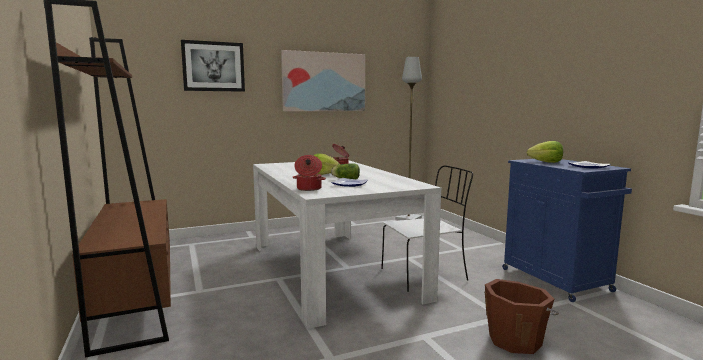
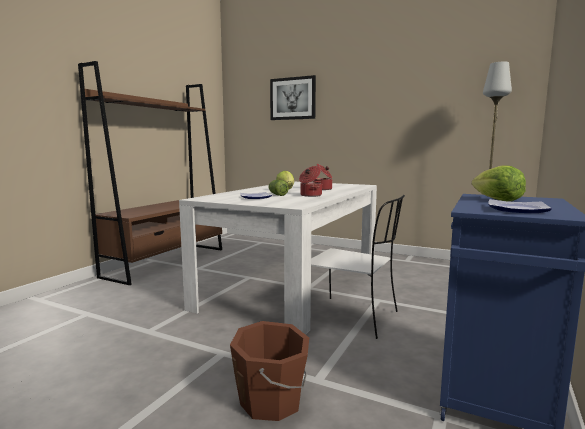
camera: 50 degrees right, 0 degrees up
(308, 189) = (217, 196): cooking pot -> cooking pot (310, 195)
(324, 82) = (391, 104): picture -> none

